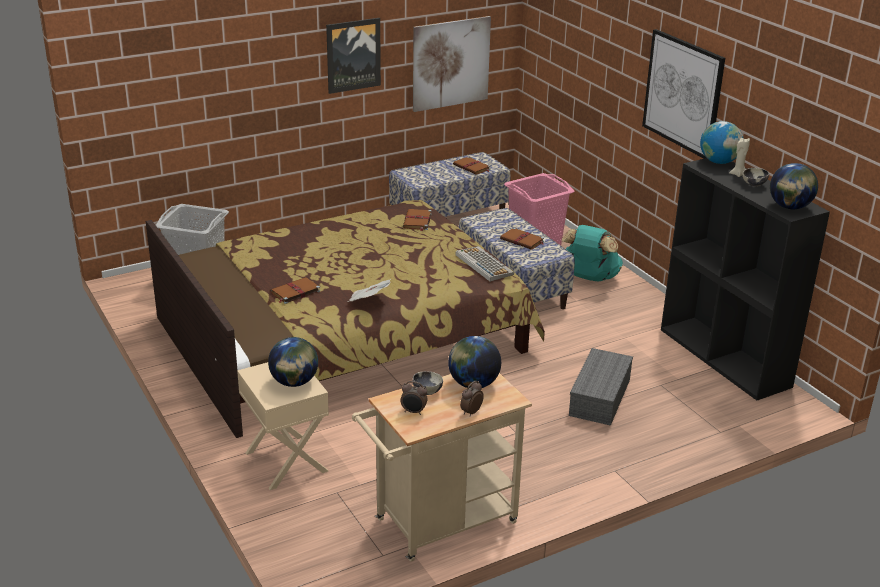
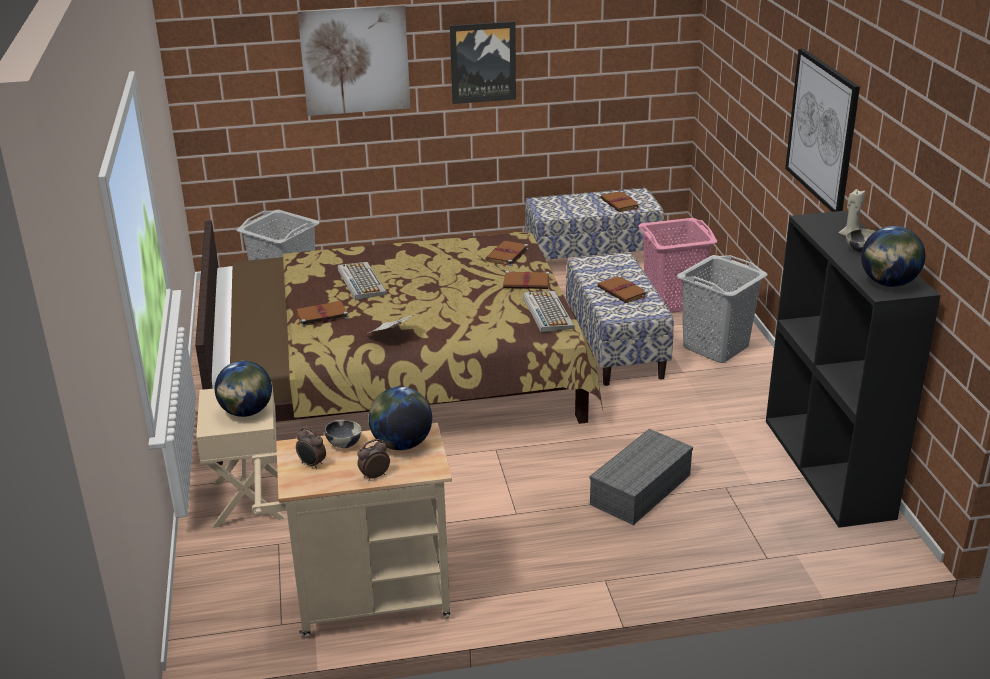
camera: 20 degrees right, 0 degrees up
(308, 258) = (361, 281): none -> keyboard
(450, 242) = (527, 282): none -> brown book
(451, 63) = (606, 81): picture -> picture (355, 60)
(589, 277) = (715, 347): turquoise backpack -> grey laundry basket
(719, 162) = (837, 219): globe -> none

